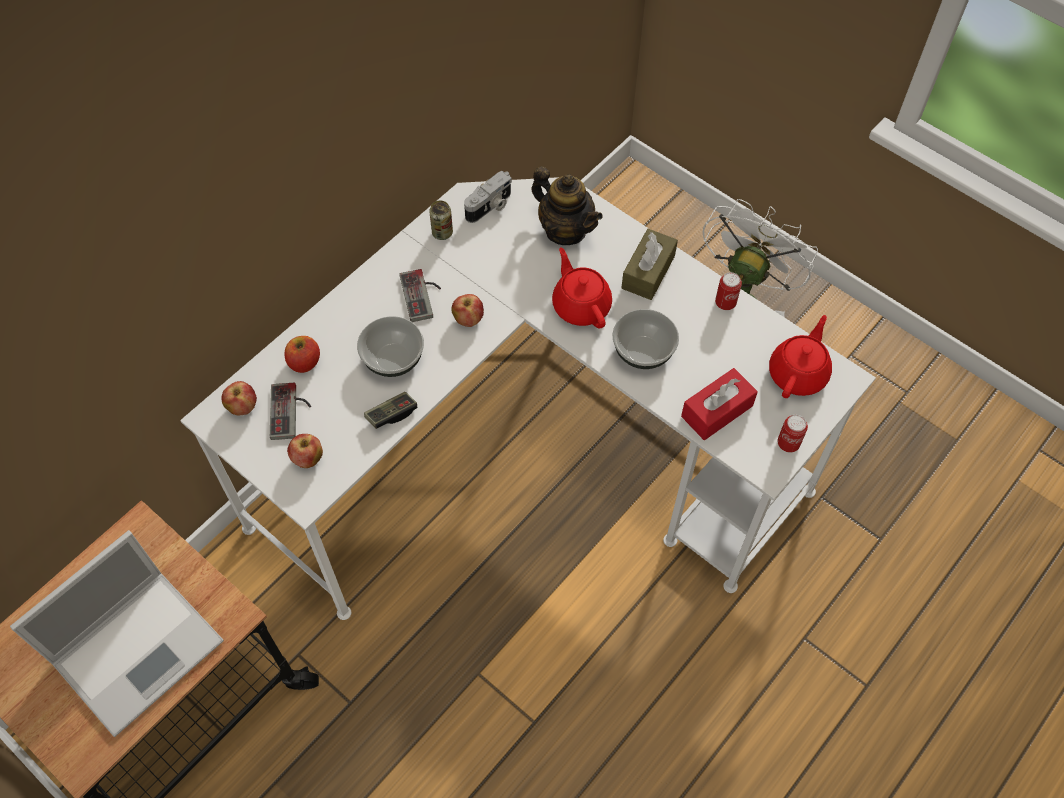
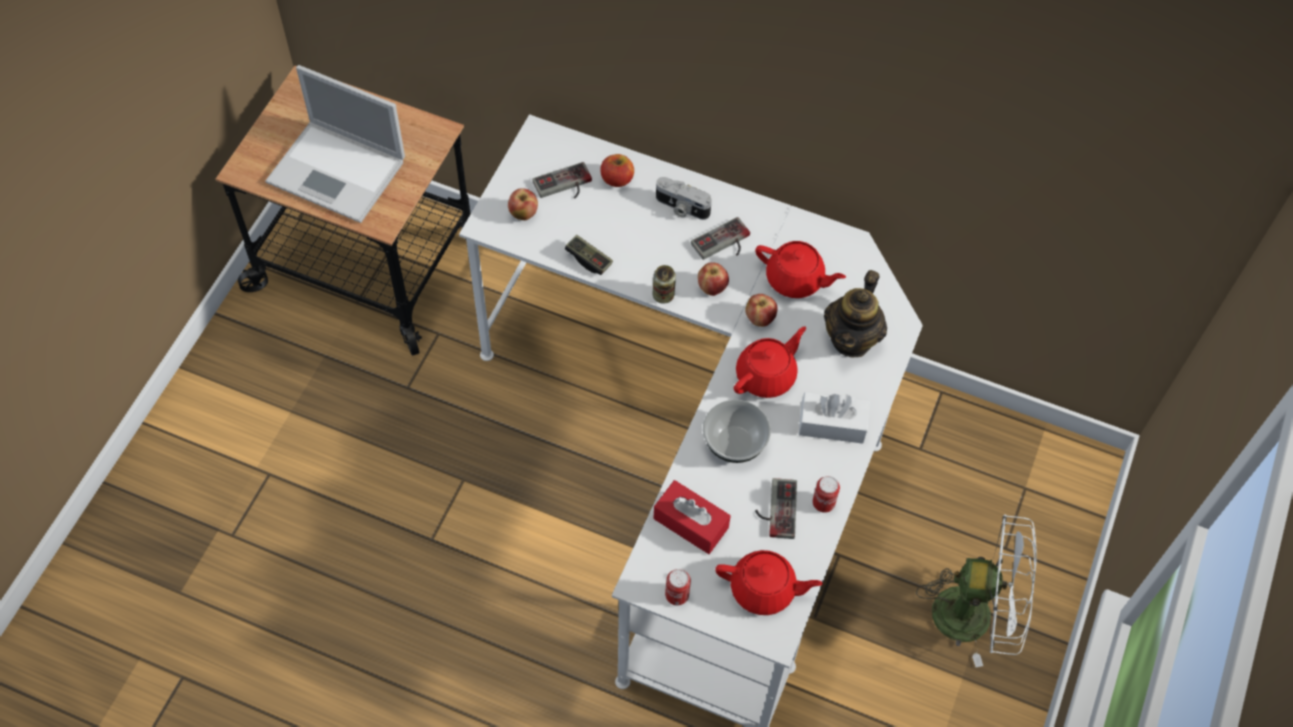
camera: 70 degrees right, 0 degrees up
(243, 407) = (556, 151): apple -> apple (760, 319)
(392, 359) = (645, 242): bowl -> none
(442, 233) = (802, 238): can -> can (663, 295)
(486, 252) = (795, 280): none -> red teapot
(490, 207) = (851, 267): camera -> camera (681, 207)
(648, 272) = (832, 424): brown tissue box -> white tissue box
(720, 340) = (775, 509): none -> game controller

